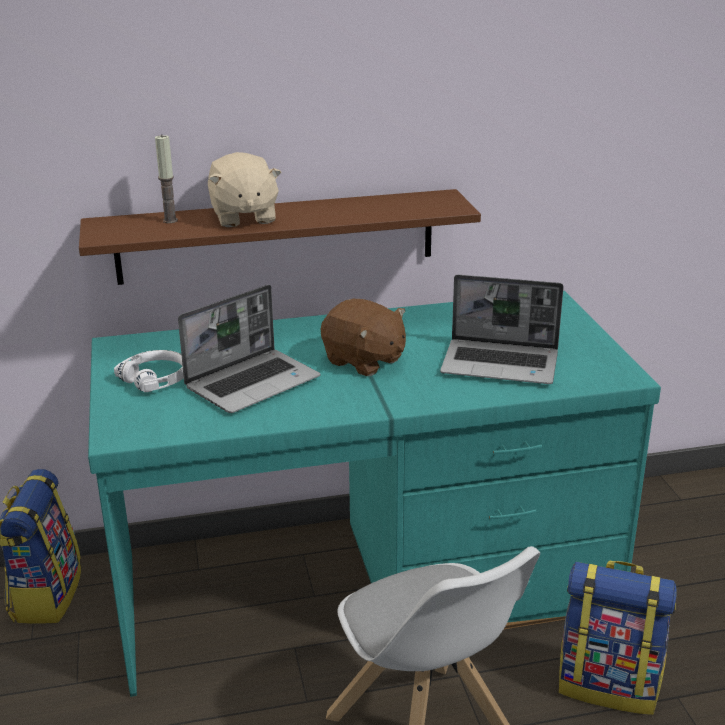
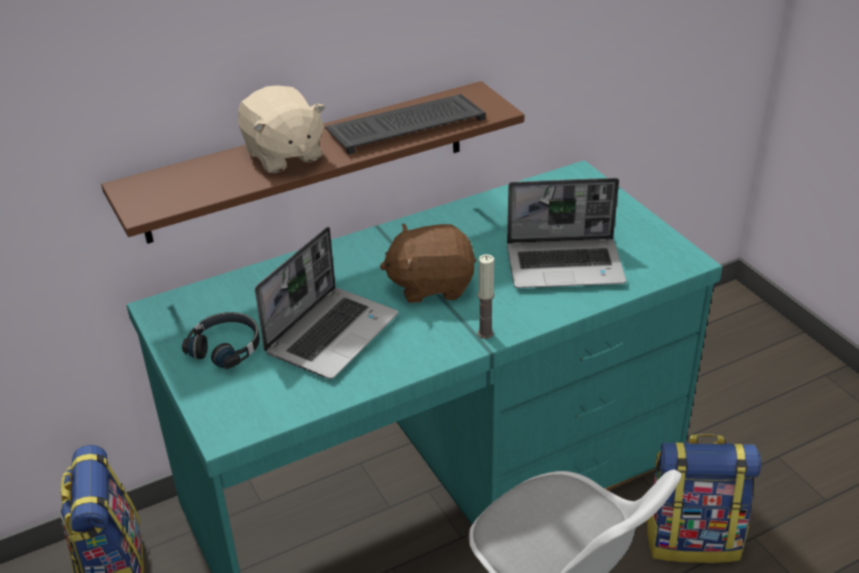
camera: 15 degrees left, 10 degrees up
(156, 378) = (226, 347): white headphones -> black headphones
(170, 220) = (205, 172): candle -> candle (485, 333)
(364, 361) = (431, 285): brown plush toy -> brown plush toy turned 150 degrees clockwise
(367, 209) = (407, 124): none -> keyboard

